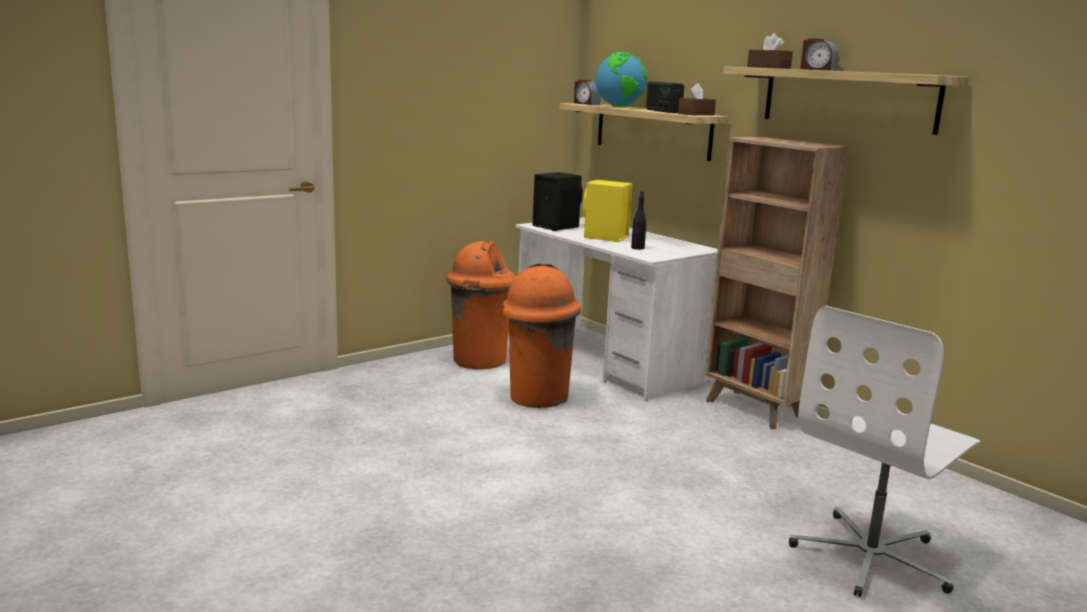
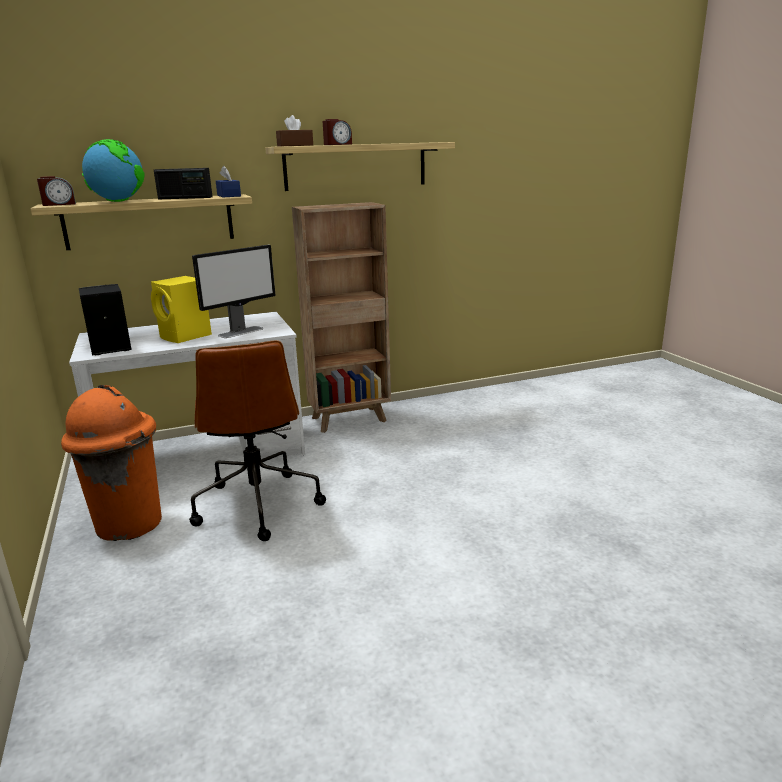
camera: 70 degrees left, 5 degrees up
(537, 397) = (257, 504): orange trash can -> brown office chair
(637, 248) = (241, 332): black bottle -> monitor
(696, 114) = (229, 196): brown tissue box -> blue tissue box
(872, 557) = (562, 436): white office chair -> none

